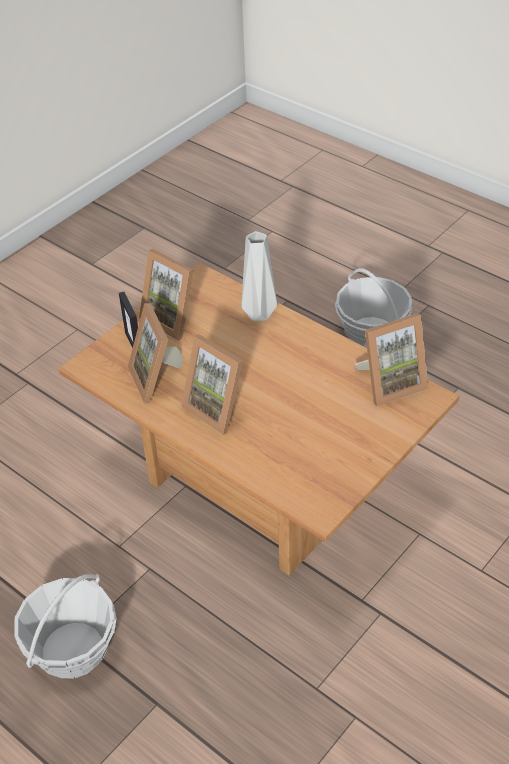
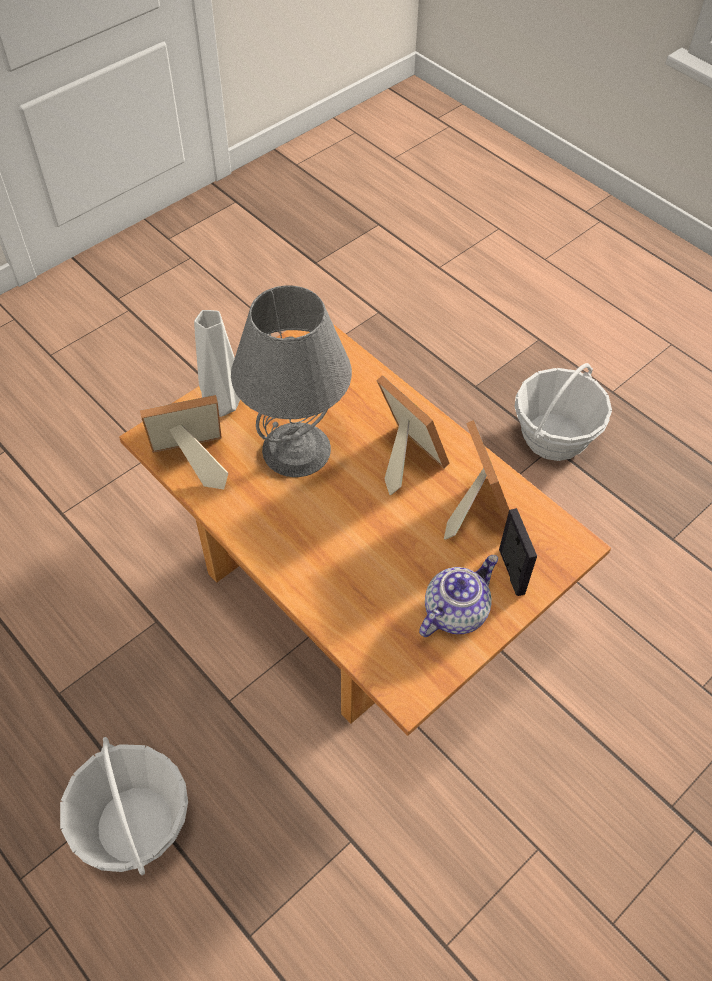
camera: 175 degrees left, 10 degrees up
(173, 318) = (455, 611): picture frame -> teapot
(258, 313) = (331, 600): grey vase -> grey vase (223, 407)
(309, 404) = (296, 448): none -> grey table lamp

